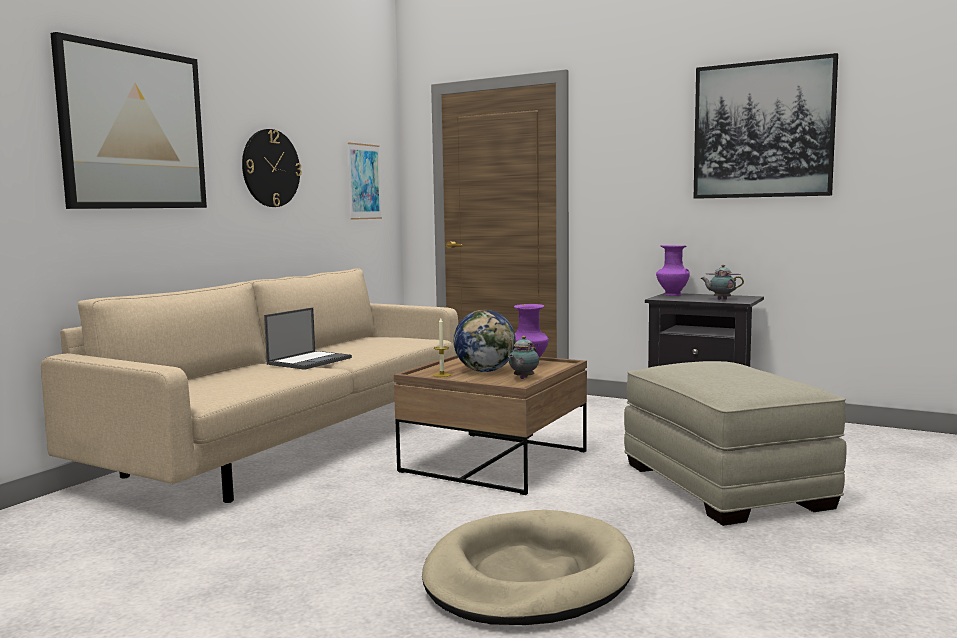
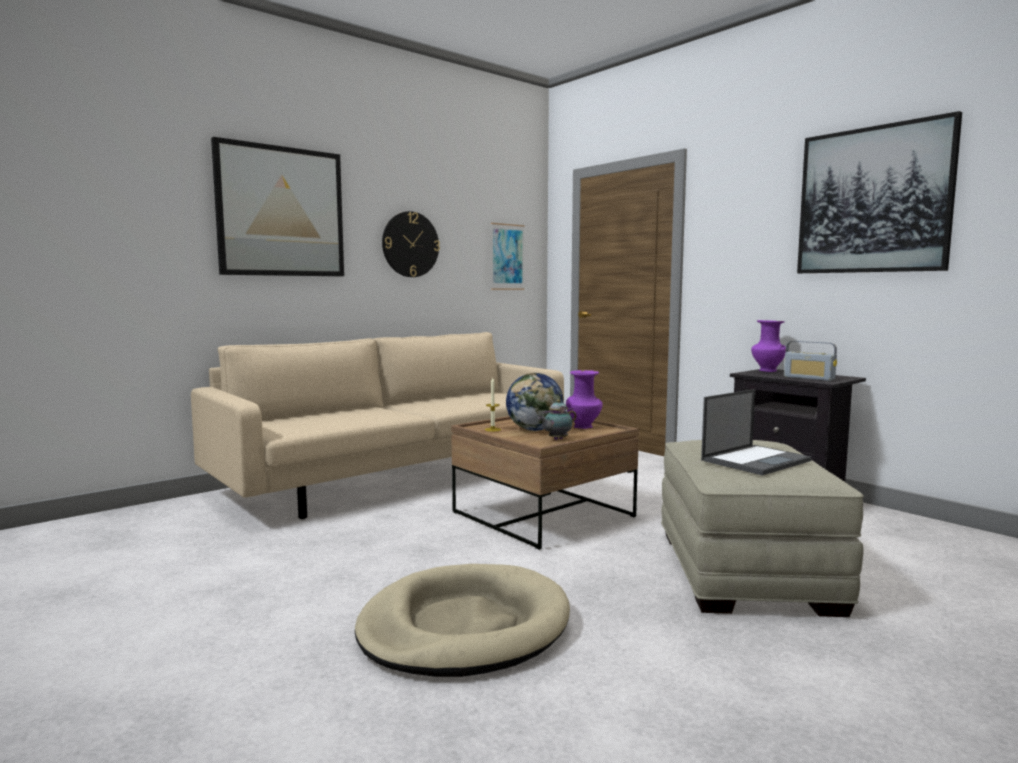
camera: 20 degrees right, 0 degrees up
(310, 361) = (409, 408): laptop -> laptop (756, 460)
(720, 299) = (809, 378): teapot -> radio

